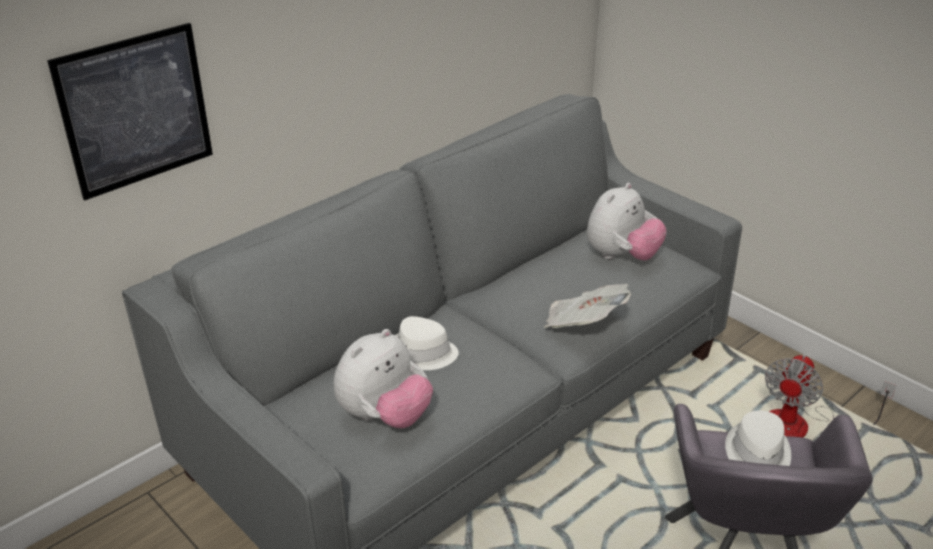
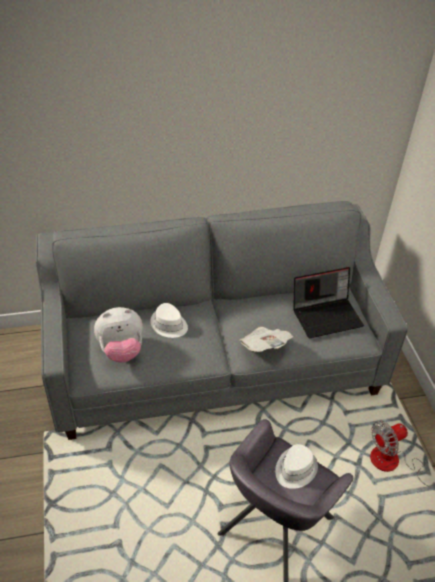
camera: 30 degrees right, 10 degrees up
(136, 110) = (54, 149): picture -> none
(621, 256) = (326, 315): plush toy -> laptop

